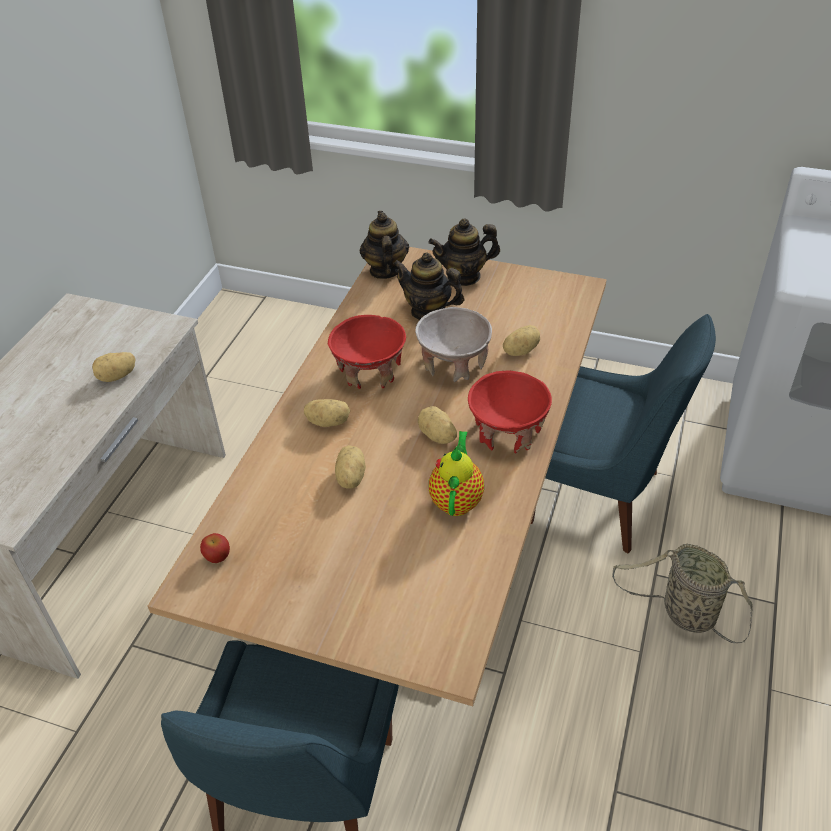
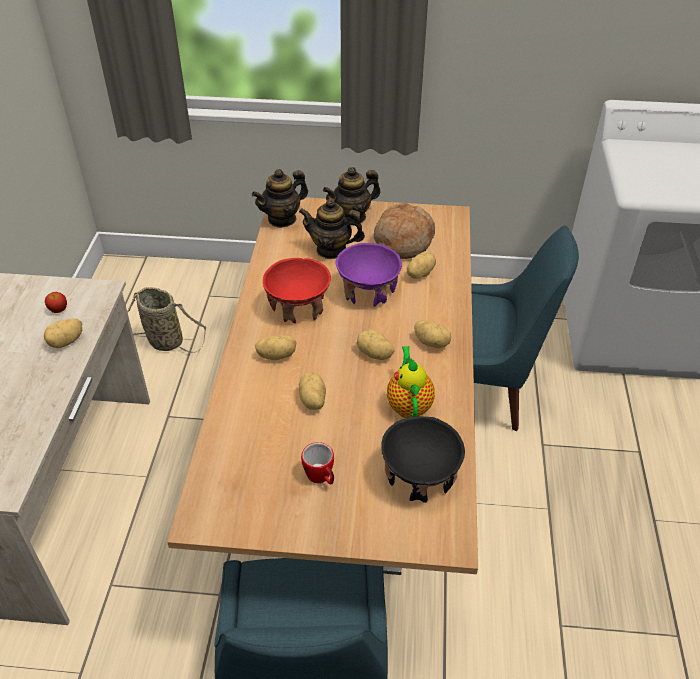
camera: 15 degrees left, 0 degrees up
(217, 557) = (217, 488): apple -> apple (58, 310)
(331, 565) = (321, 478): none -> mug
(385, 270) = (282, 219): teapot -> teapot turned 105 degrees counterclockwise
(441, 583) = (419, 477): none -> black bowl
(453, 364) = (367, 291): beige bowl -> purple bowl
(507, 432) = (432, 342): red bowl -> potato
(513, 310) = (403, 241): none -> bread
(684, 613) = (573, 471): basket -> basket (162, 341)

